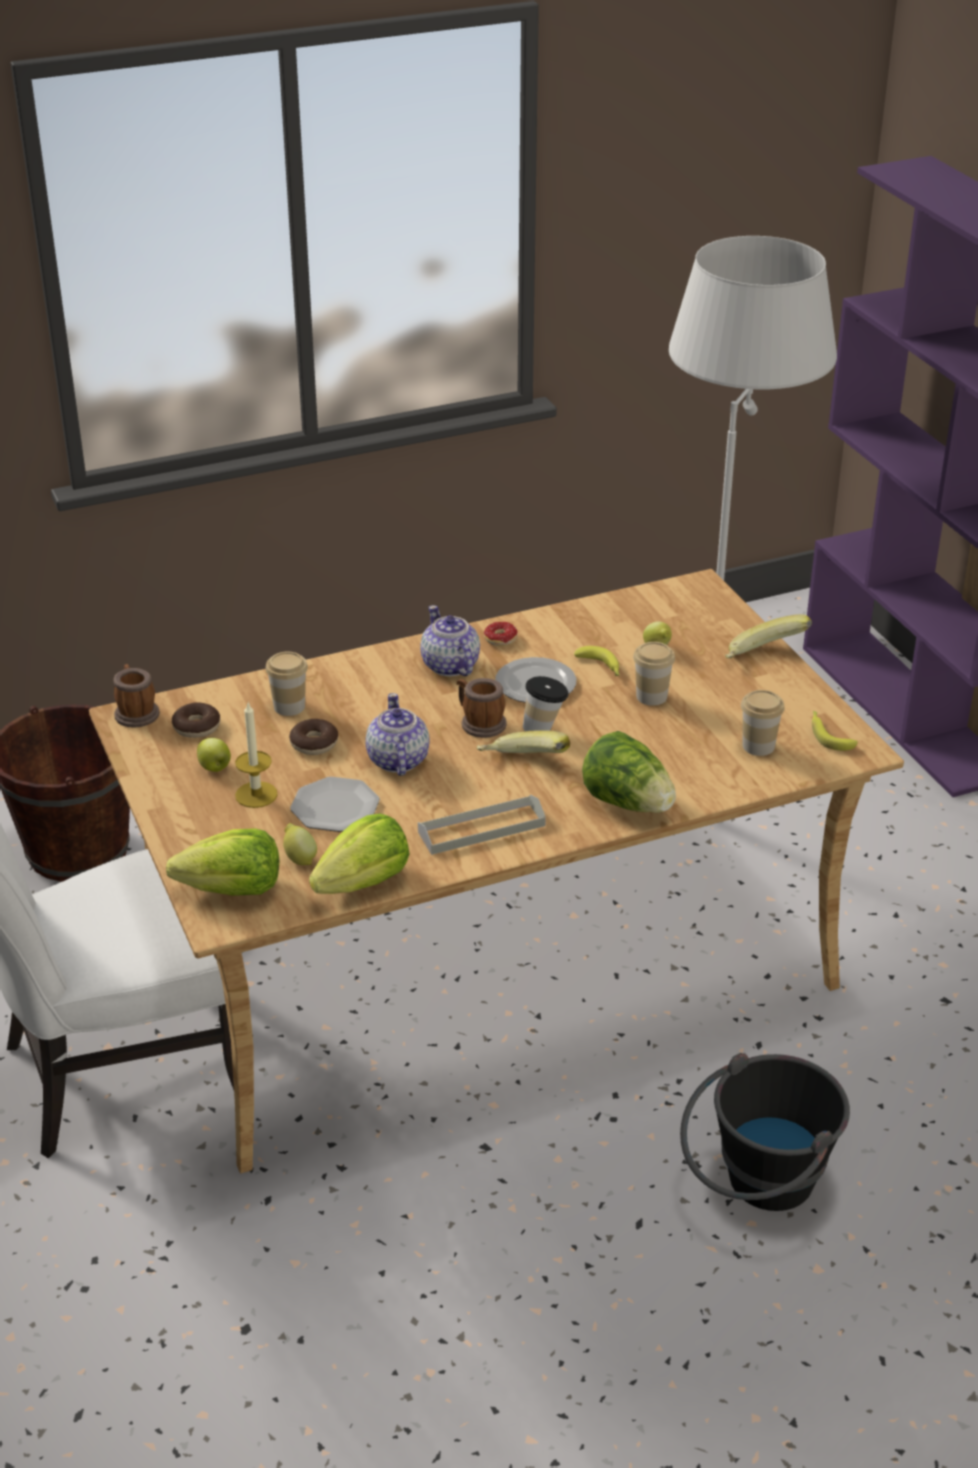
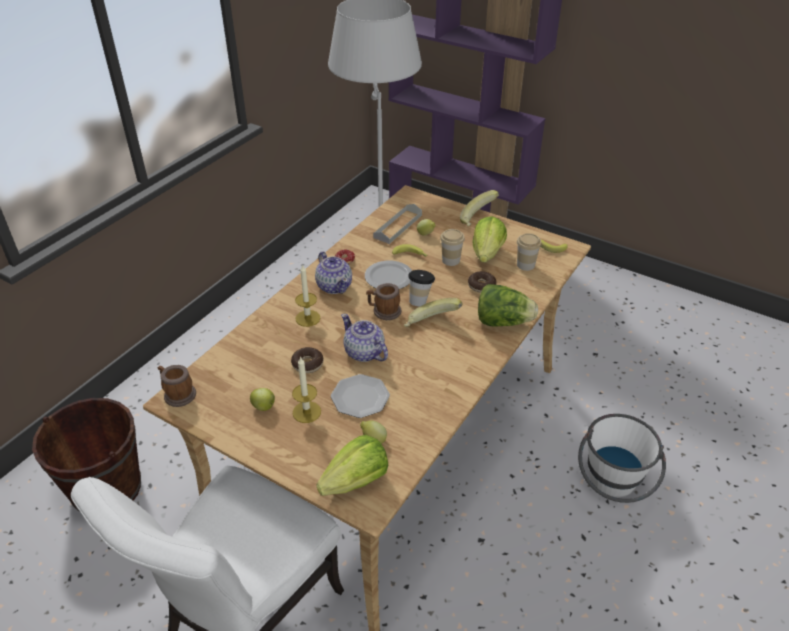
camera: 35 degrees left, 5 degrees up
(196, 727) = (226, 386): donut -> donut (481, 286)
(289, 706) = (270, 348): cup -> none
(364, 883) = (424, 436): lettuce -> lettuce (487, 253)
(372, 691) = (308, 318): none -> candle
(450, 666) = (334, 286): teapot -> teapot turned 150 degrees counterclockwise
(481, 829) = (450, 371): grey tray -> grey tray (398, 226)
(757, 1187) = (612, 486): black bucket -> white bucket

